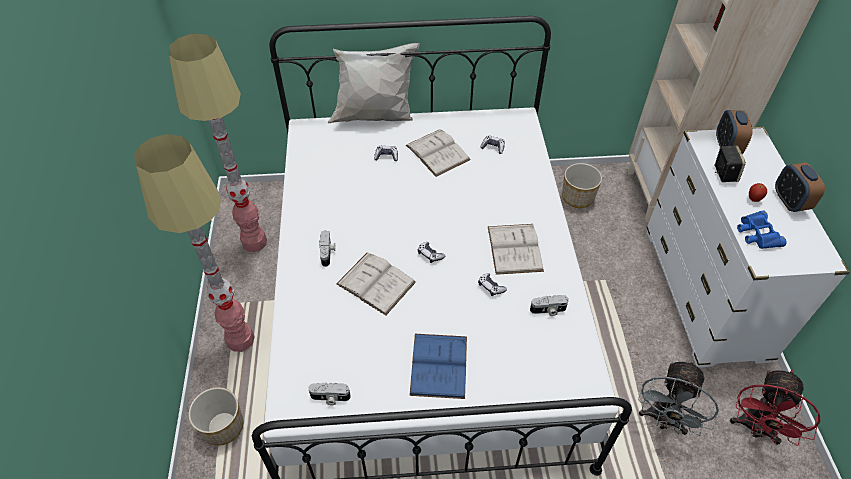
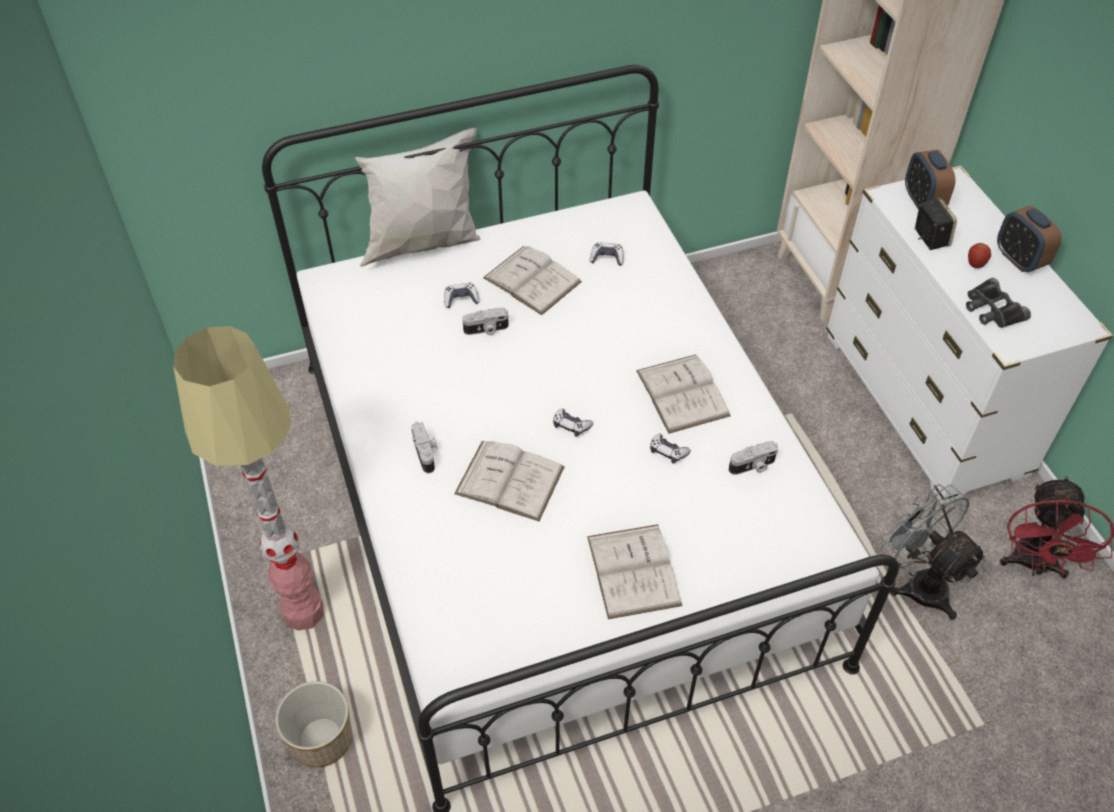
camera: 15 degrees left, 0 degrees up
(254, 242) = (273, 466): floor lamp -> none
(330, 398) = (502, 648): camera -> camera (486, 330)
(439, 365) = (633, 570): blue book -> white book
(577, 197) = (721, 306): planter -> none
(663, 420) = (917, 582): grey fan -> grey fan turned 135 degrees clockwise
(757, 234) = (992, 309): blue binoculars -> black binoculars

